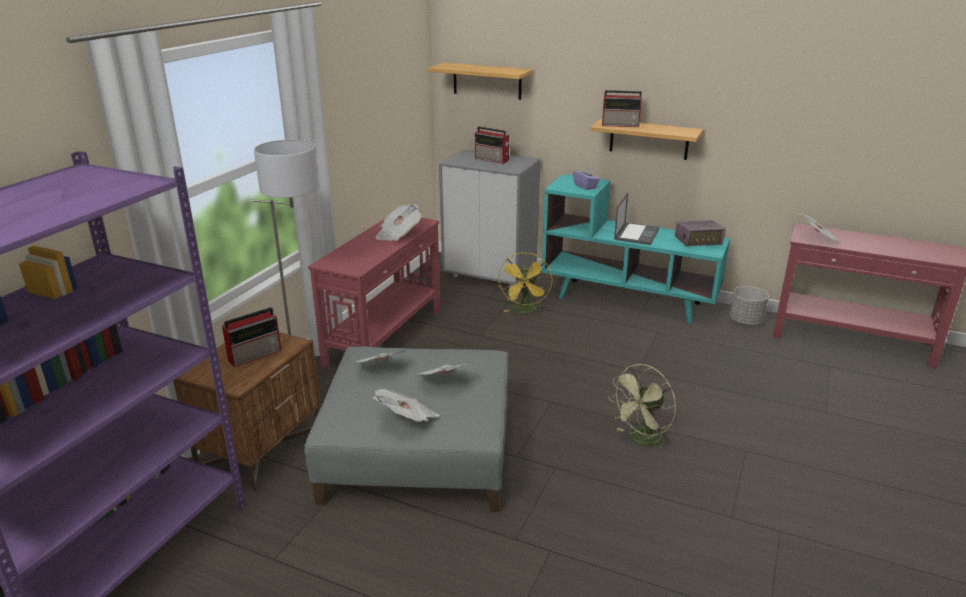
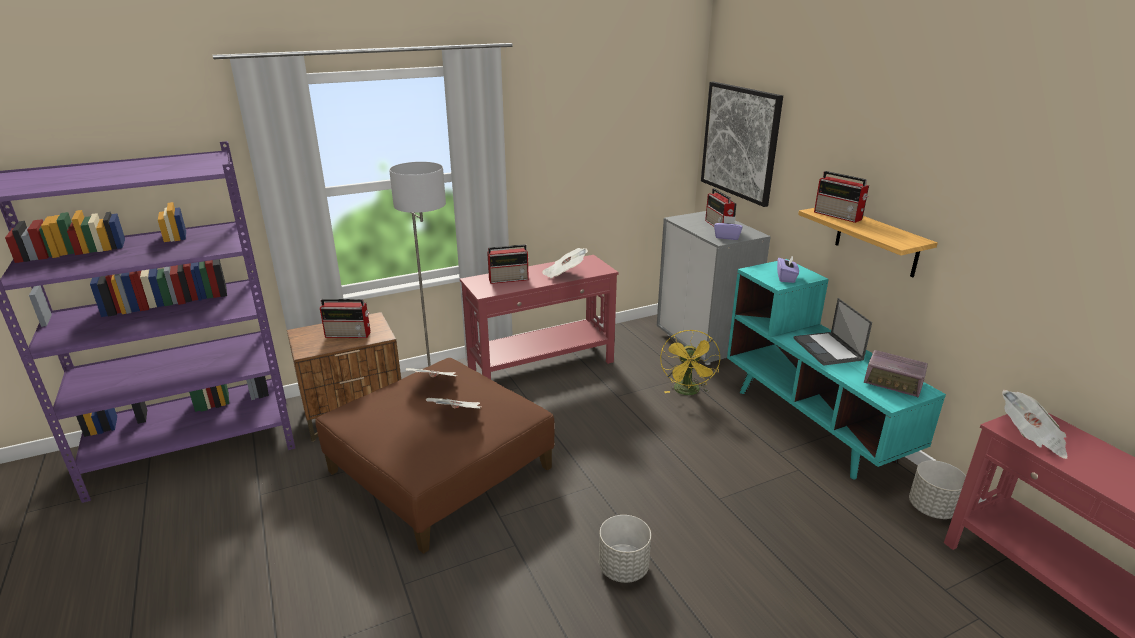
camera: 40 degrees right, 0 degrees up
(357, 252) = (509, 279): none -> radio
(407, 419) = (388, 432): newspaper -> none
(419, 451) = (440, 470): grey ottoman -> brown ottoman
(487, 81) = (740, 142): shelf -> picture
(513, 166) = (727, 237): none -> purple tissue box
(525, 312) = (688, 392): yellow fan -> yellow fan turned 45 degrees counterclockwise
(636, 234) = (828, 349): laptop -> laptop turned 105 degrees clockwise
(642, 441) = (623, 568): green fan -> grey planter

